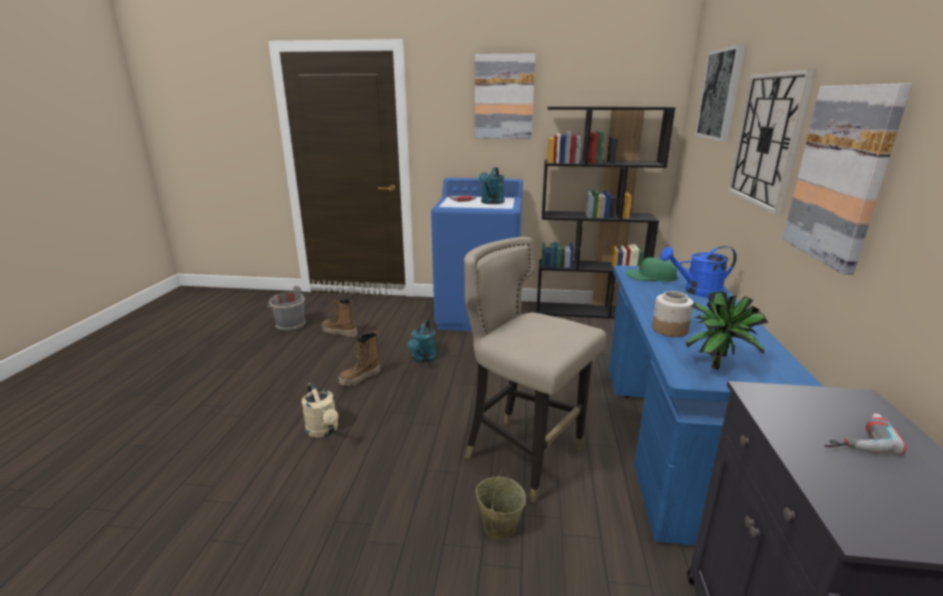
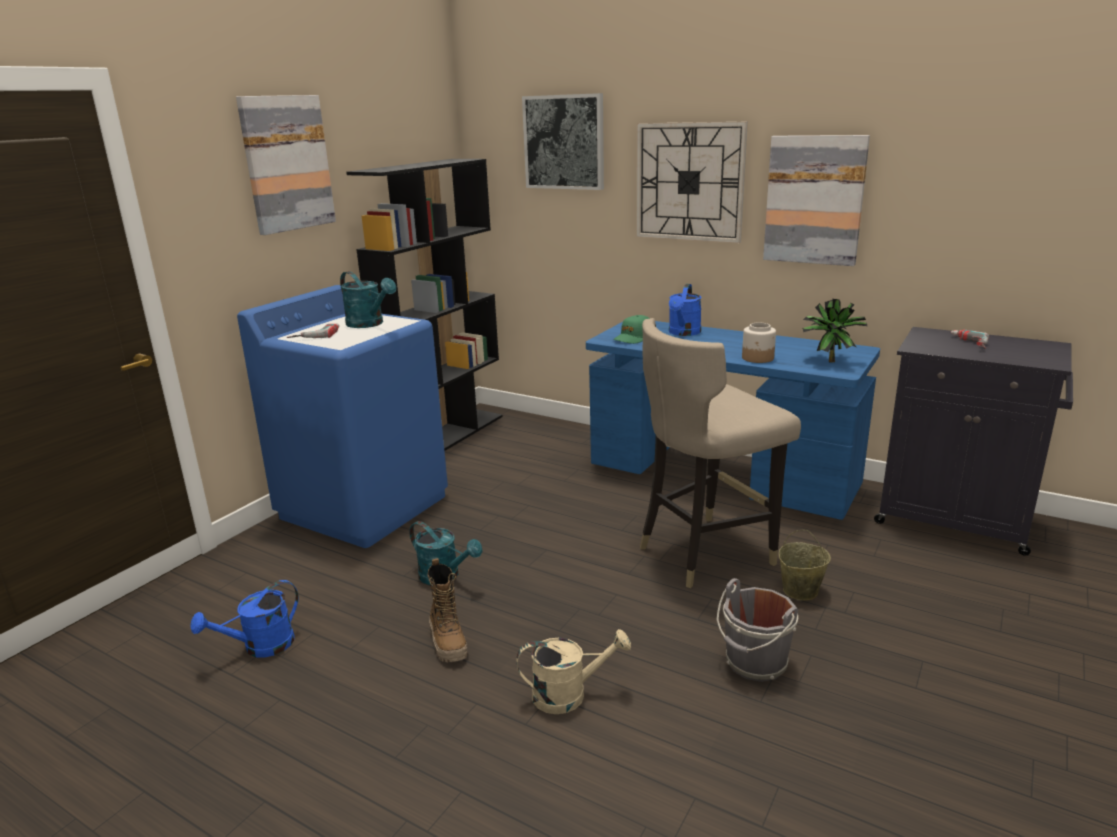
camera: 65 degrees left, 0 degrees up
(289, 325) = (139, 713): grey bucket -> grey bucket (754, 663)
(339, 333) = (260, 647): boot -> blue watering can

